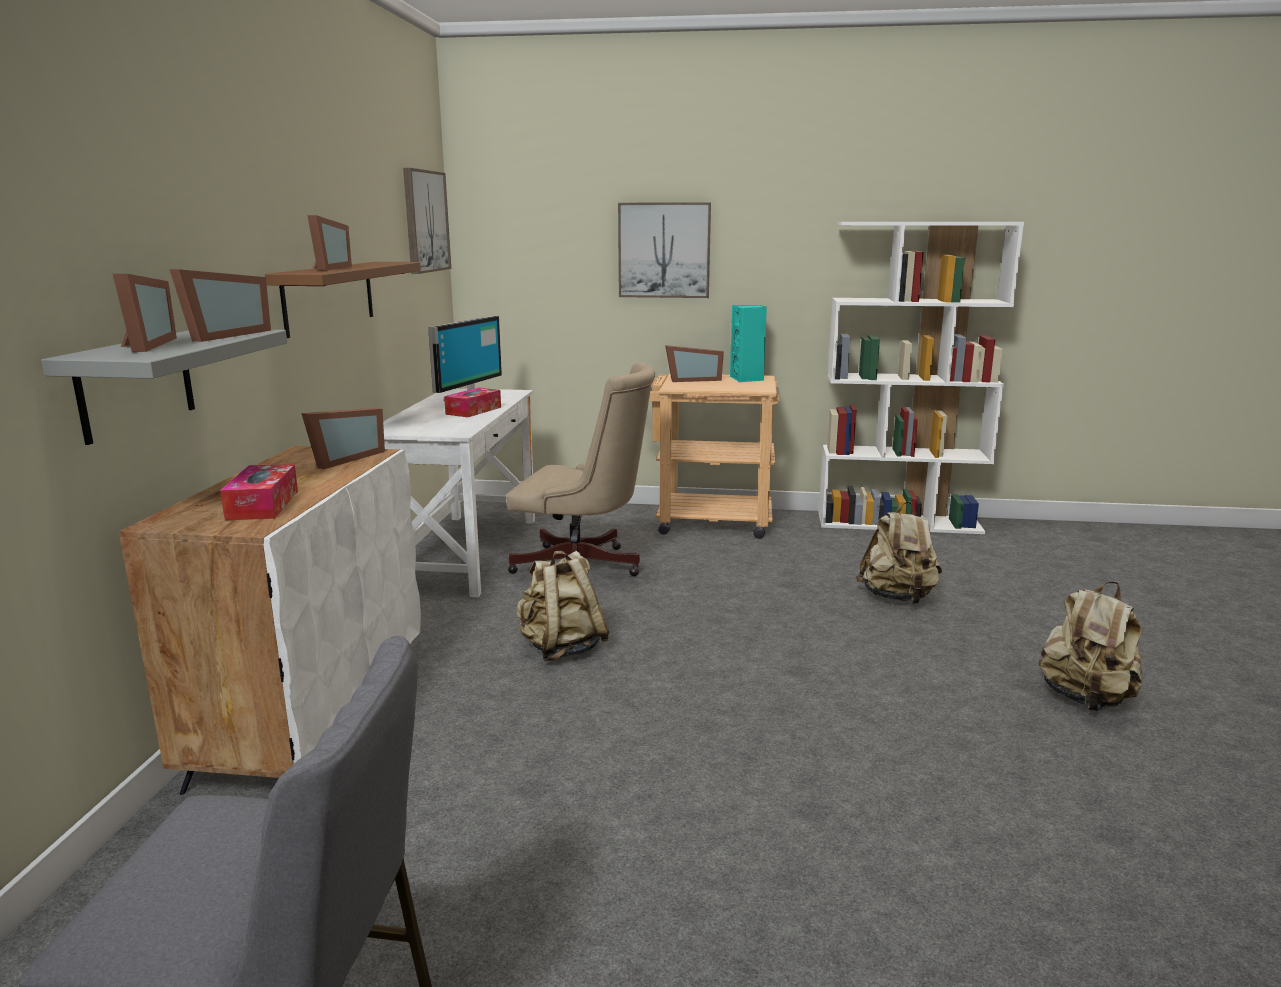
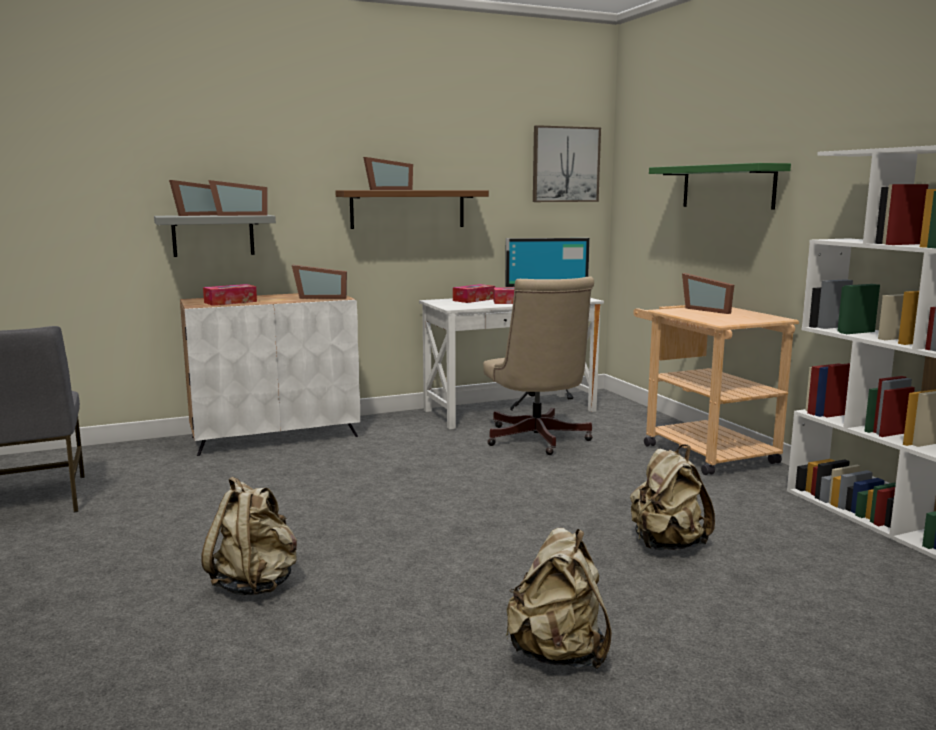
camera: 60 degrees right, 5 degrees down
(419, 418) = (474, 300): none -> tissue box
(561, 648) = (407, 462): beige backpack -> beige backpack (255, 584)
(664, 250) = (727, 187): picture -> green shelf
(747, 379) = (753, 317): turquoise speaker -> none

